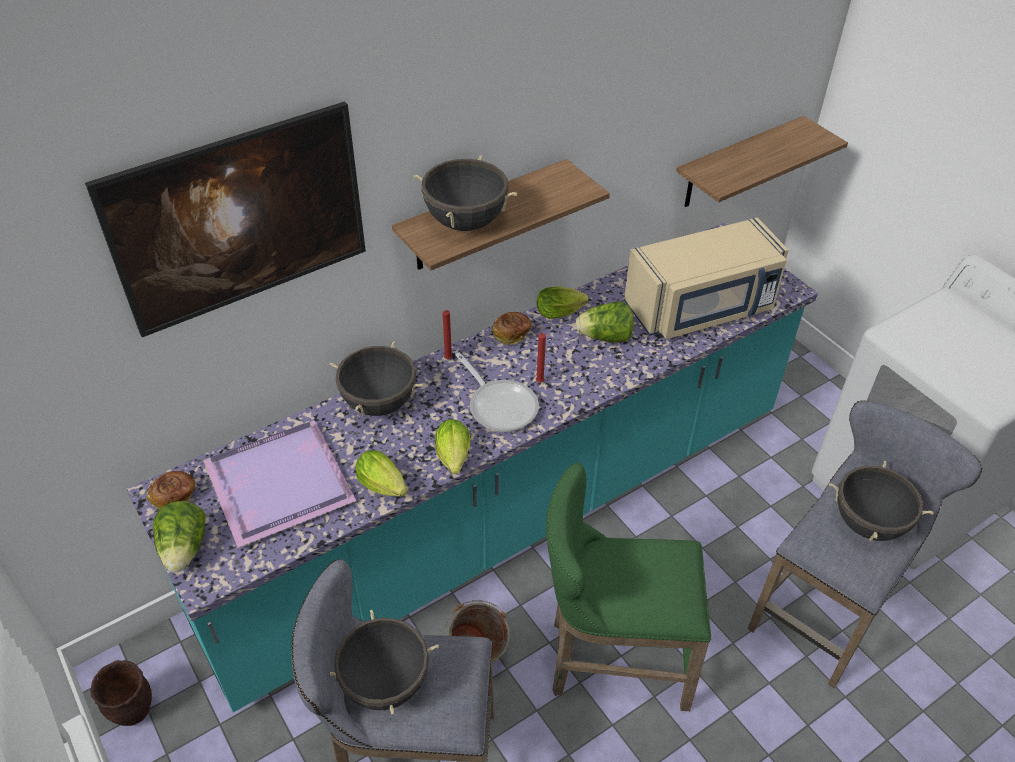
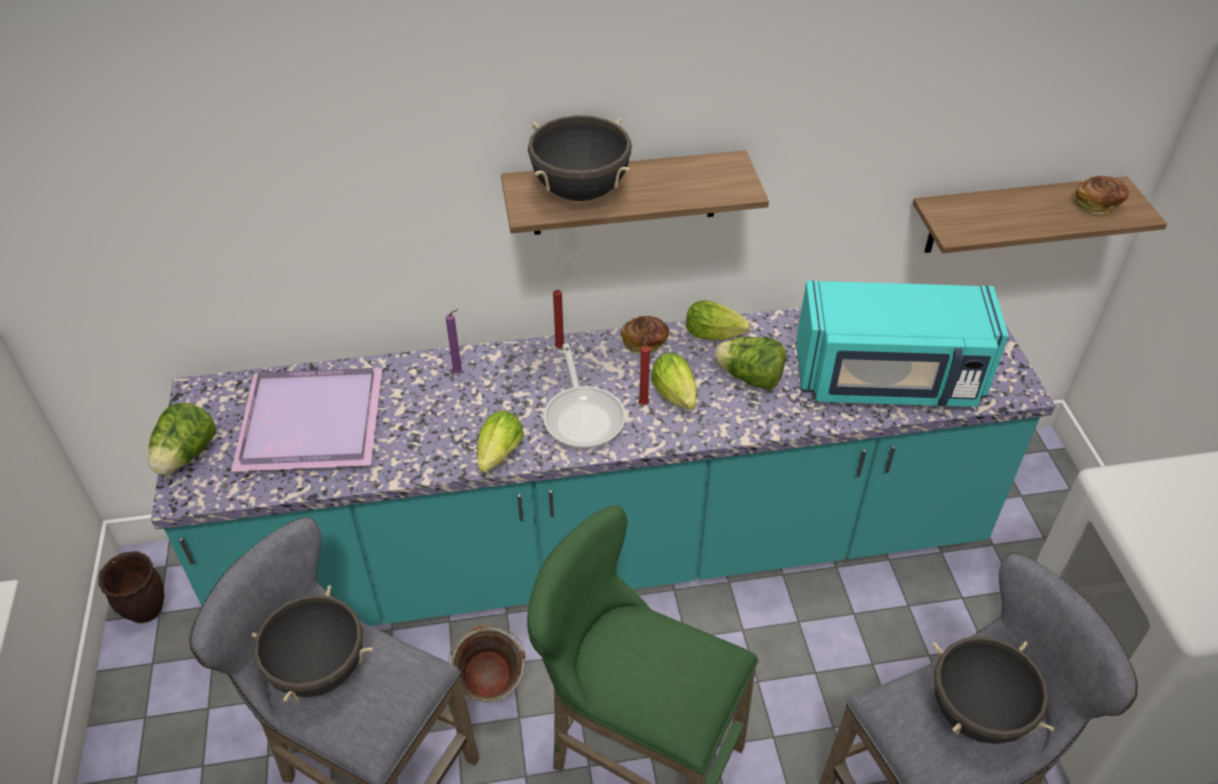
camera: 25 degrees right, 0 degrees up
(175, 497) = (209, 401): bread -> bread (1097, 204)
(248, 255) = (321, 164): picture -> none
(379, 403) = (459, 372): black cooking pot -> purple candle
(384, 487) = (409, 462): lettuce -> lettuce (676, 397)
(701, 308) = (889, 380): beige microwave -> turquoise microwave

